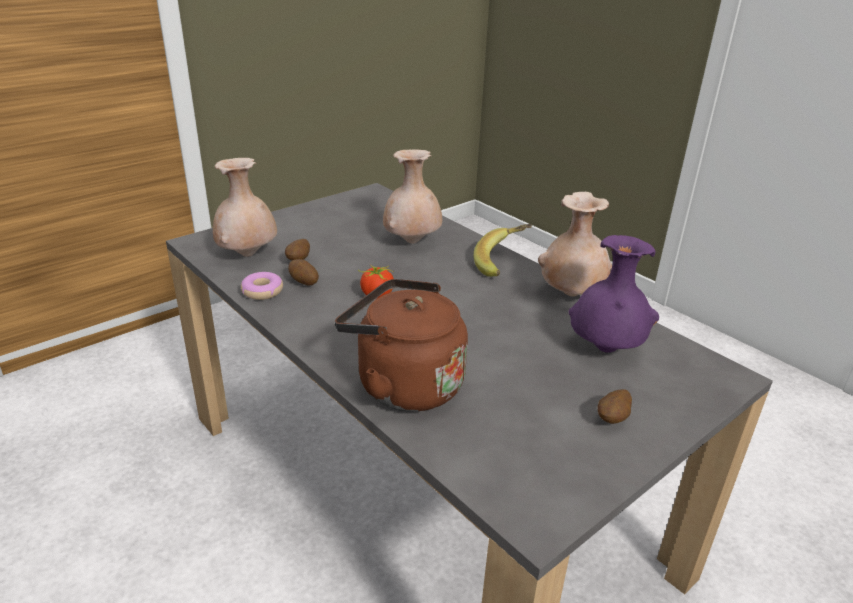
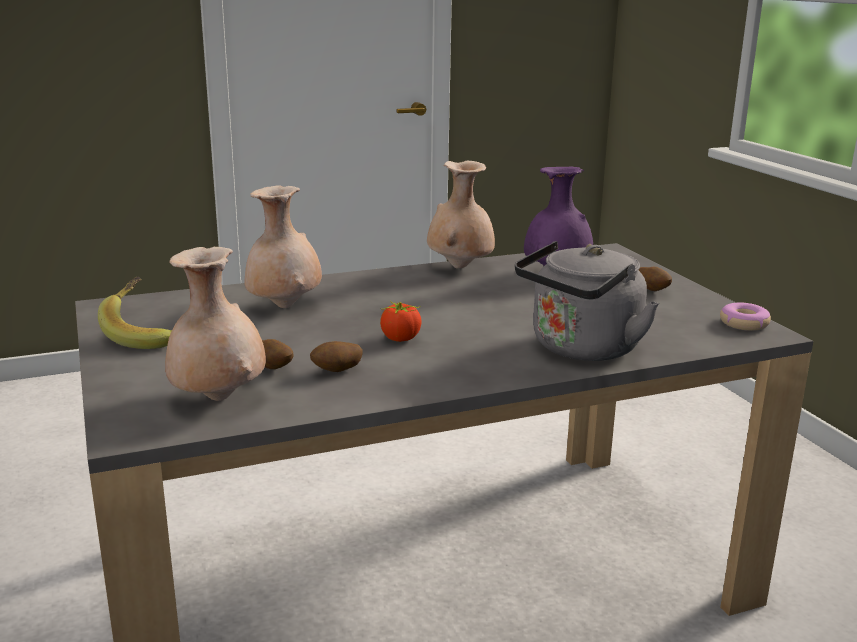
camera: 70 degrees left, 10 degrees down
(262, 291) = (339, 396): donut -> donut (743, 323)
(403, 384) = (581, 349): brown kettle -> grey kettle
(503, 264) = (378, 278): banana -> banana (145, 334)

